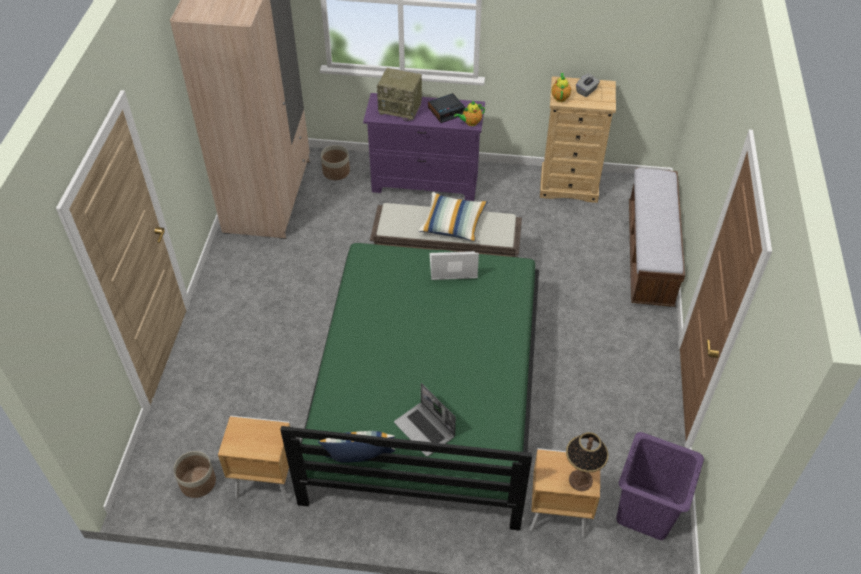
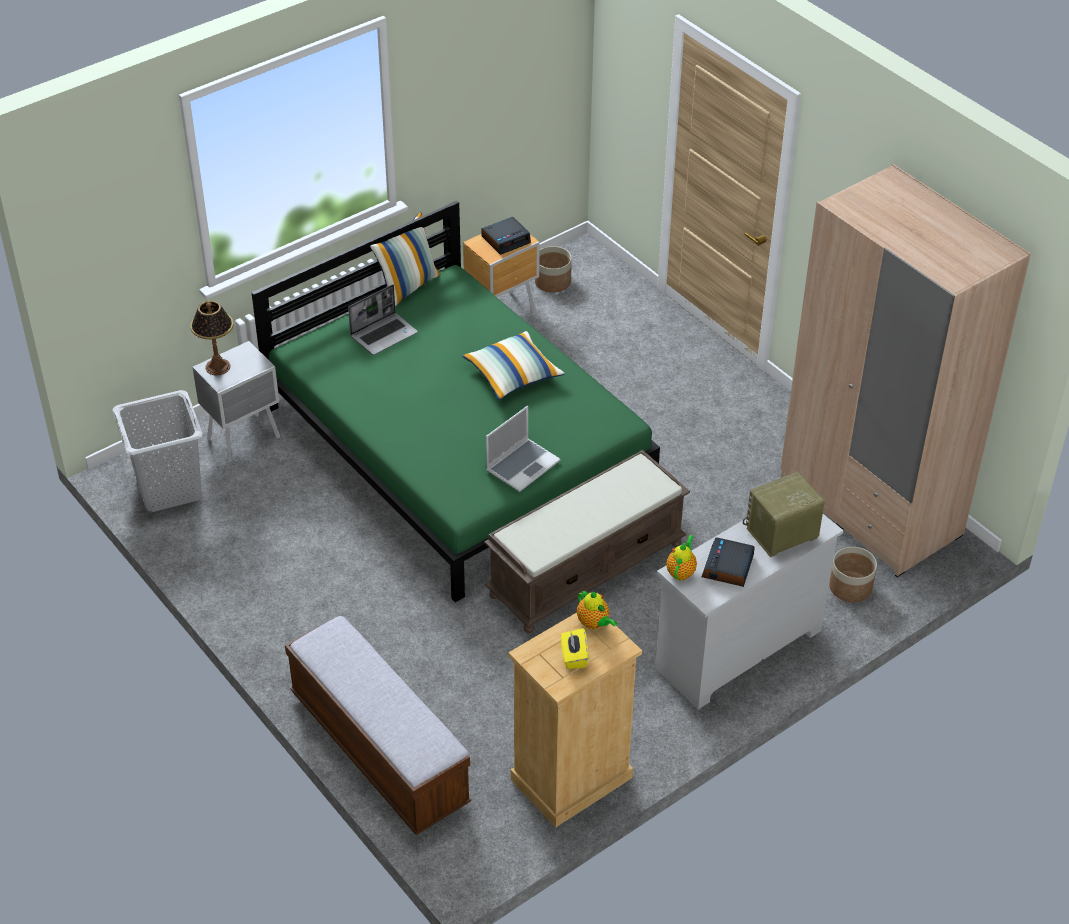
camera: 135 degrees right, 5 degrees down
(248, 436) = (506, 239): none -> alarm clock
(425, 183) = (738, 650): purple dresser -> white dresser
(425, 430) = (384, 334): laptop -> laptop turned 135 degrees clockwise
(453, 224) = (582, 514): pillow -> pillow (513, 375)
(556, 515) = (245, 438): brown nightstand -> grey nightstand
(586, 91) = (574, 657): grey tissue box -> yellow tissue box
(646, 512) = (168, 488): purple laundry basket -> grey laundry basket

